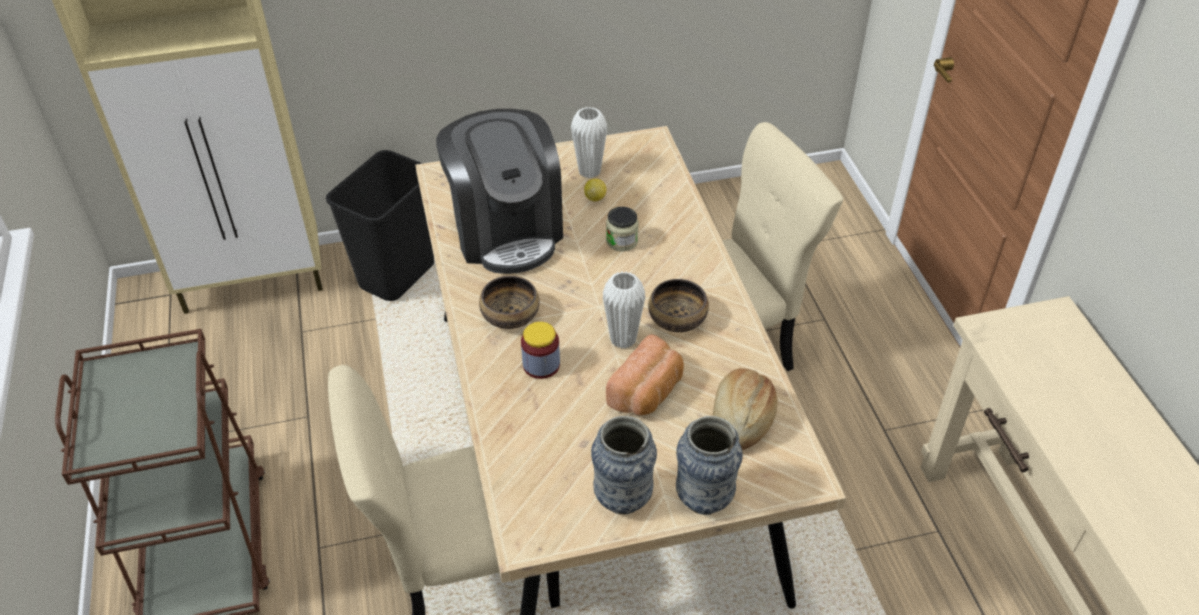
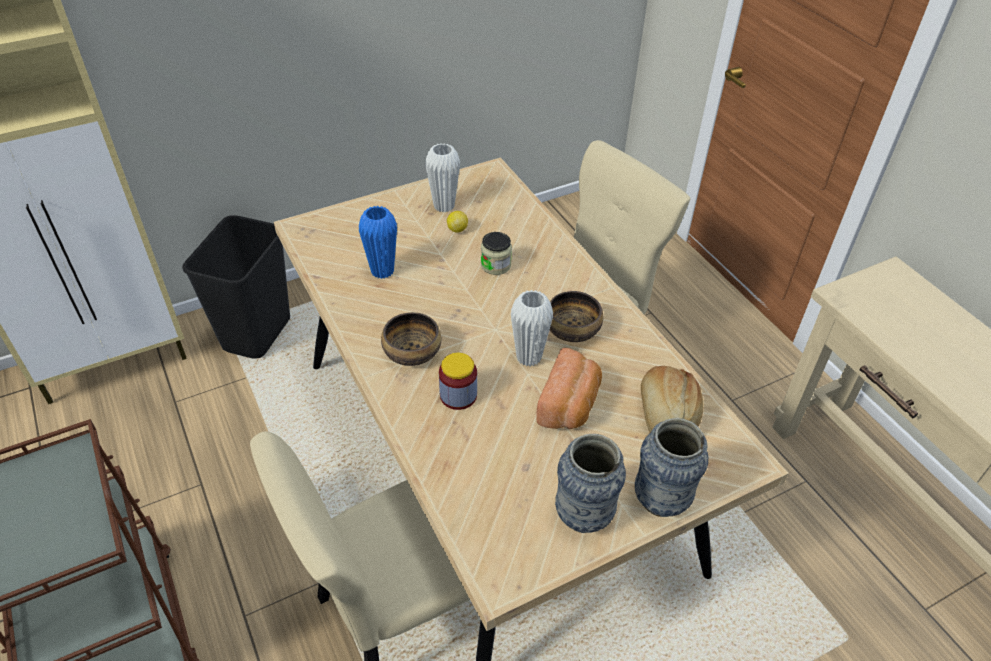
camera: 15 degrees left, 0 degrees up
(506, 230) = (382, 271): coffee machine -> blue vase

